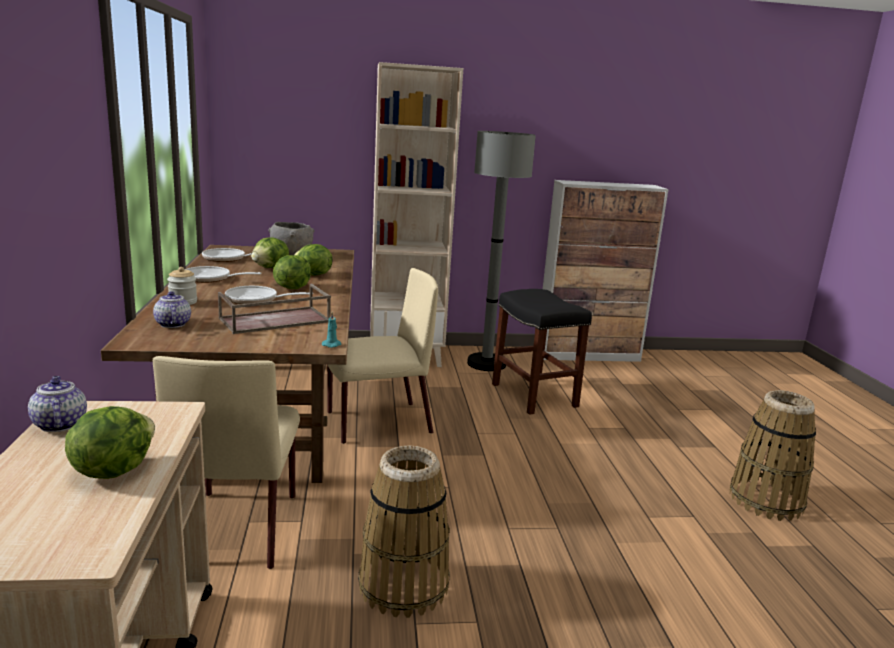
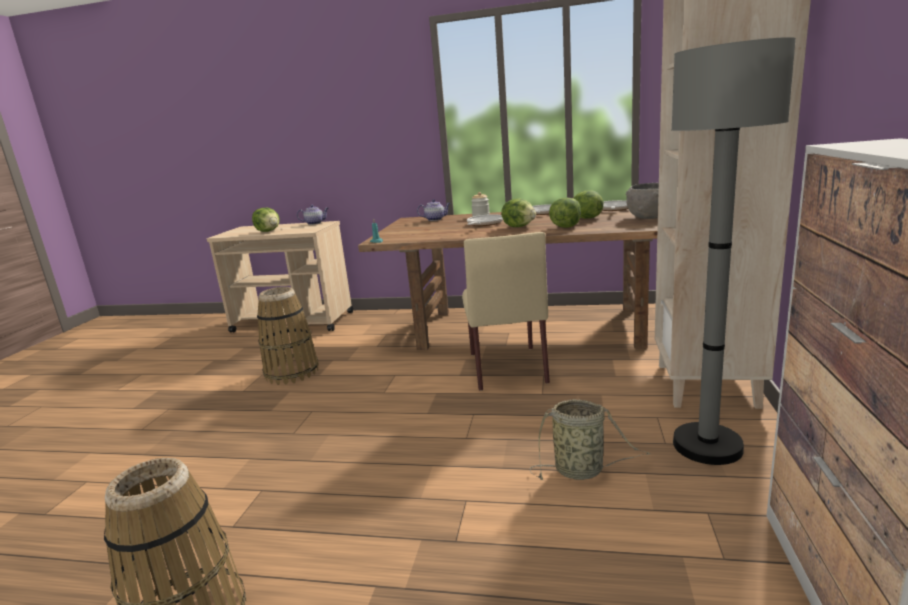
camera: 110 degrees right, 0 degrees up
(237, 527) = (383, 332): beige chair -> none
(274, 321) = (433, 230): brown tray -> none
(533, 395) = (582, 470): black stool -> basket

